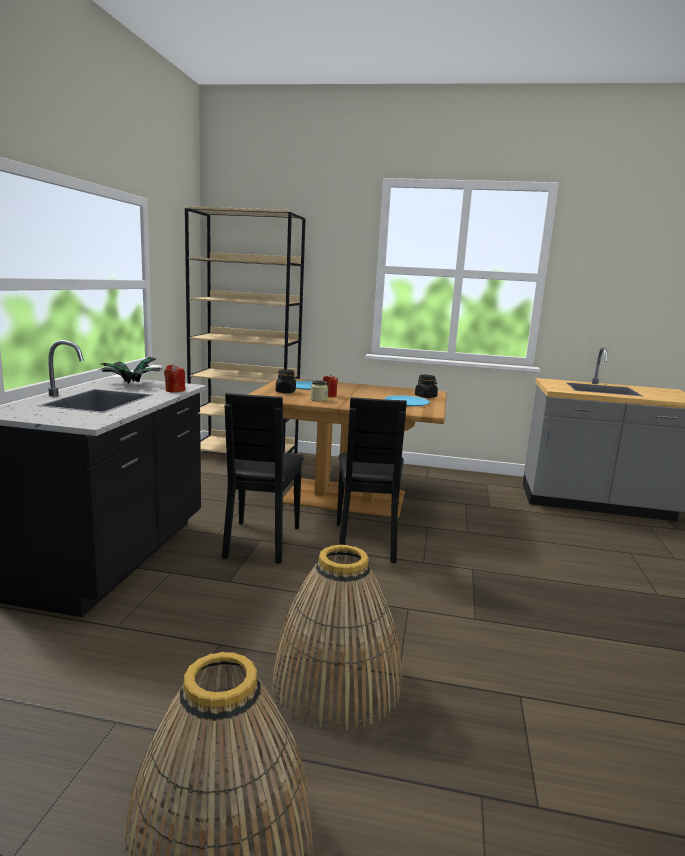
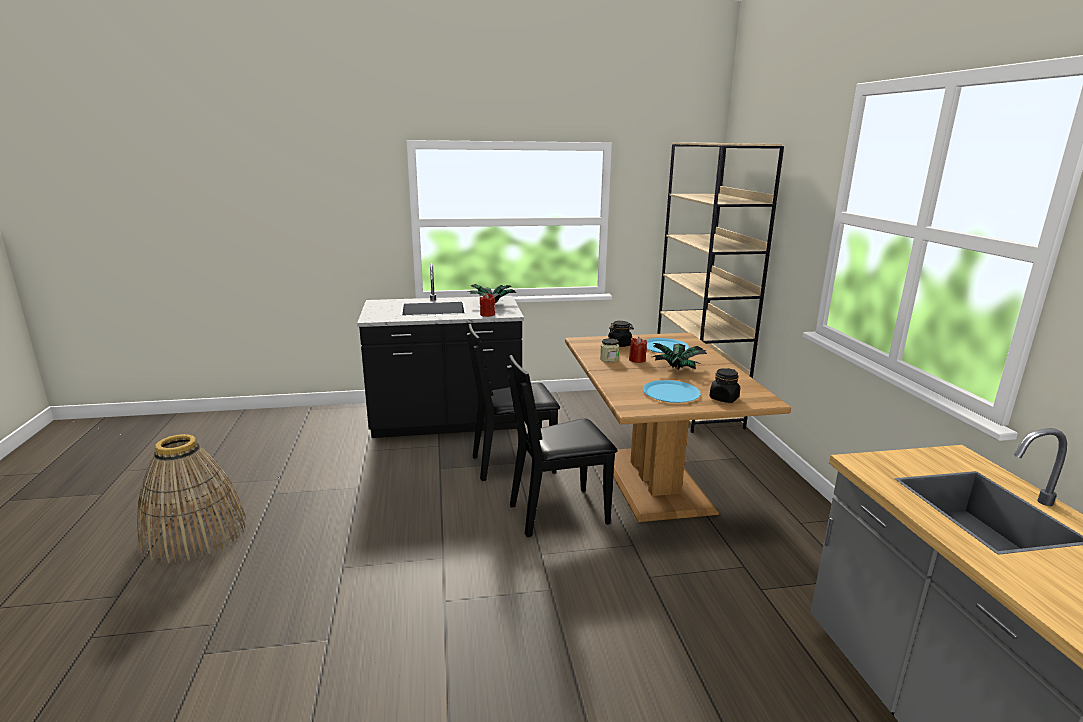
camera: 70 degrees right, 5 degrees up
(336, 680) = (329, 540): basket -> none
(359, 392) = (677, 368): none -> potted plant

